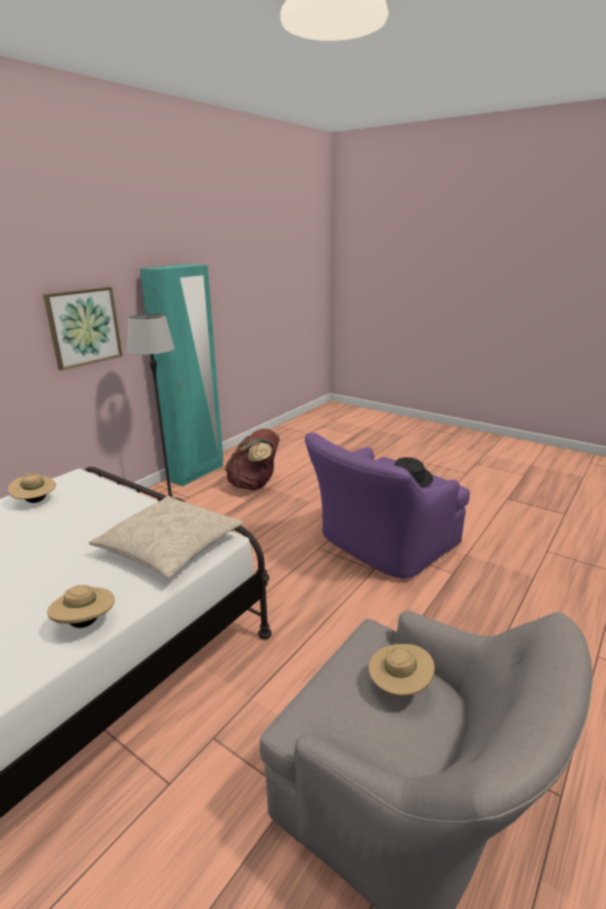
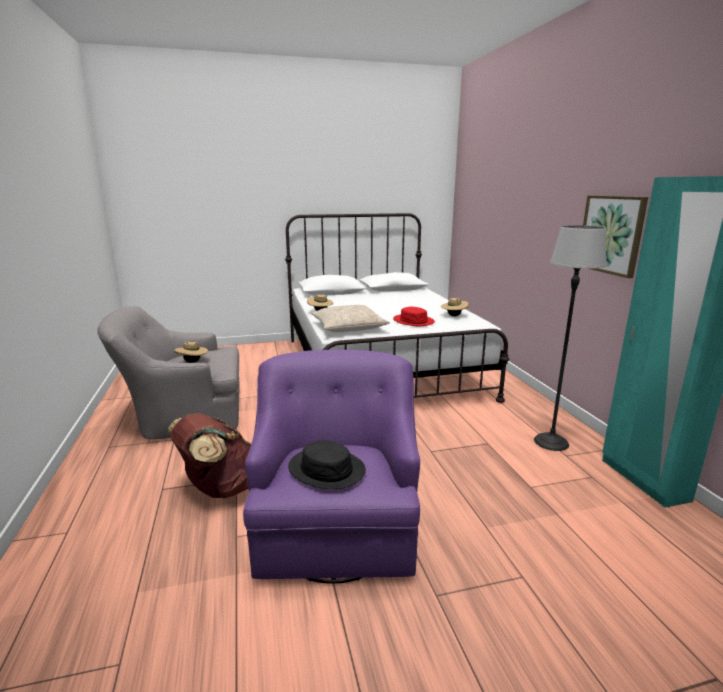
camera: 130 degrees right, 5 degrees down
(90, 516) = (413, 321): none -> red hat
(255, 485) = (573, 507): brown backpack -> brown backpack (219, 488)

